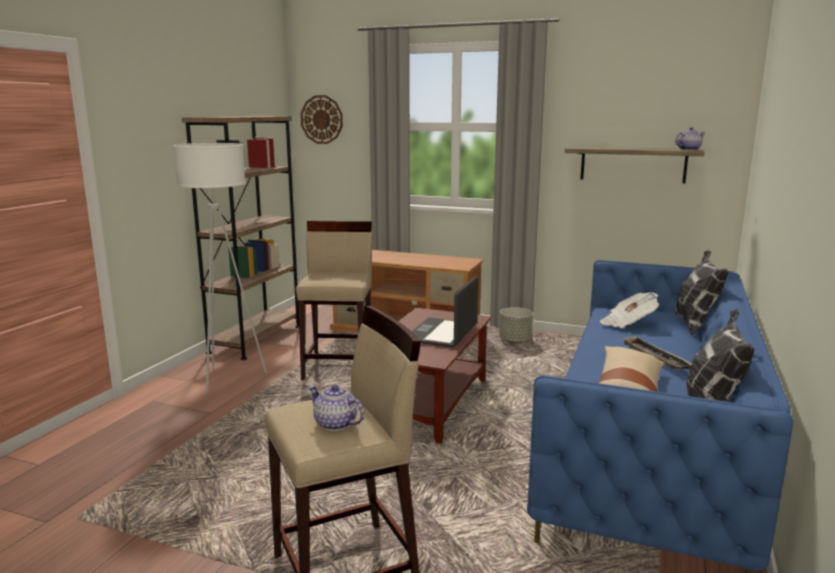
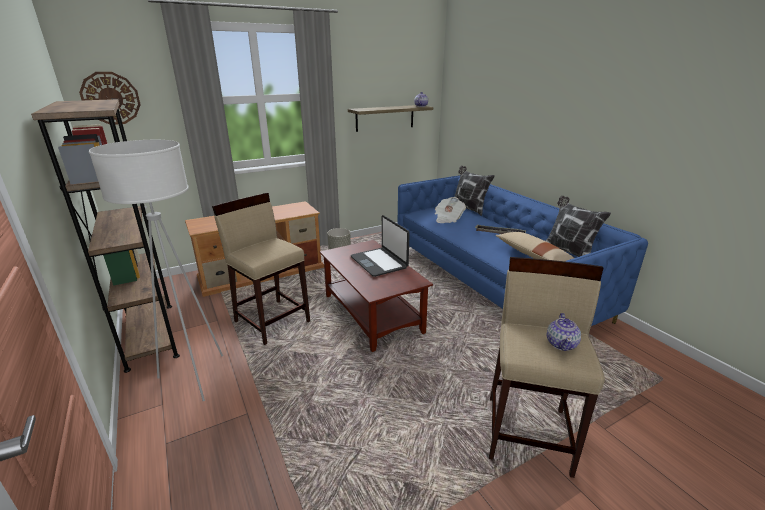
camera: 50 degrees left, 10 degrees up
(335, 424) = (561, 344): teapot -> teapot turned 60 degrees counterclockwise

